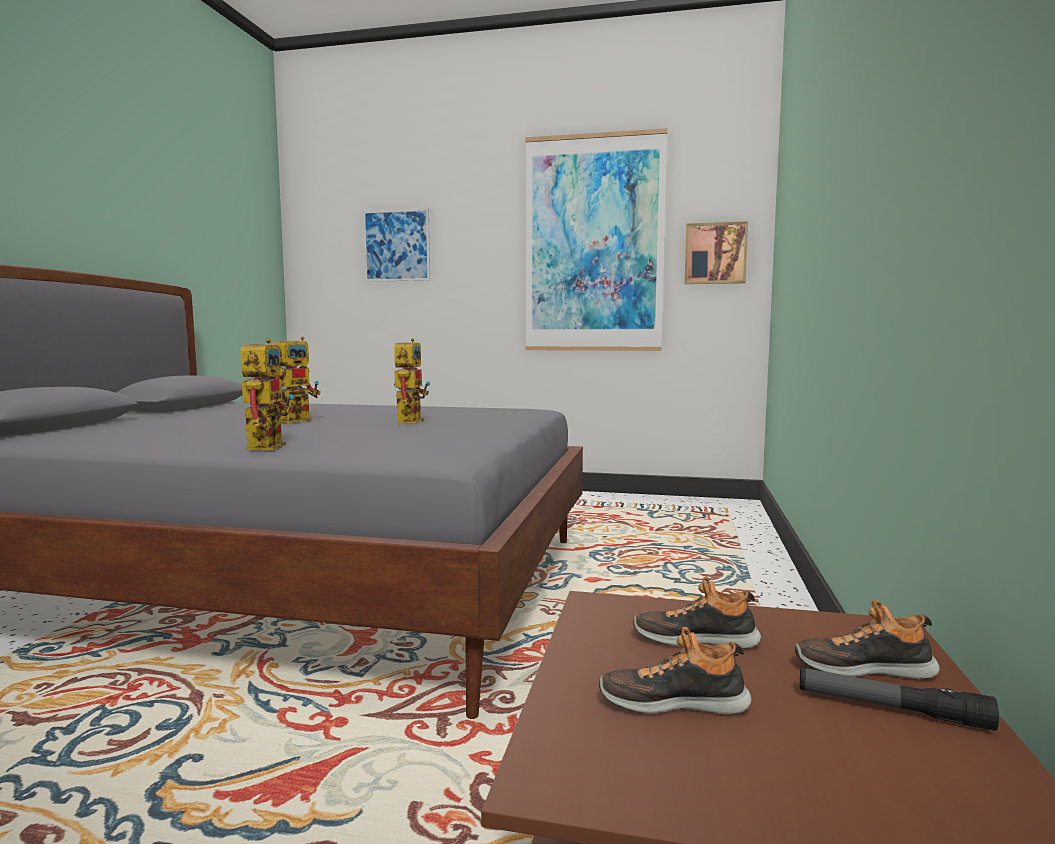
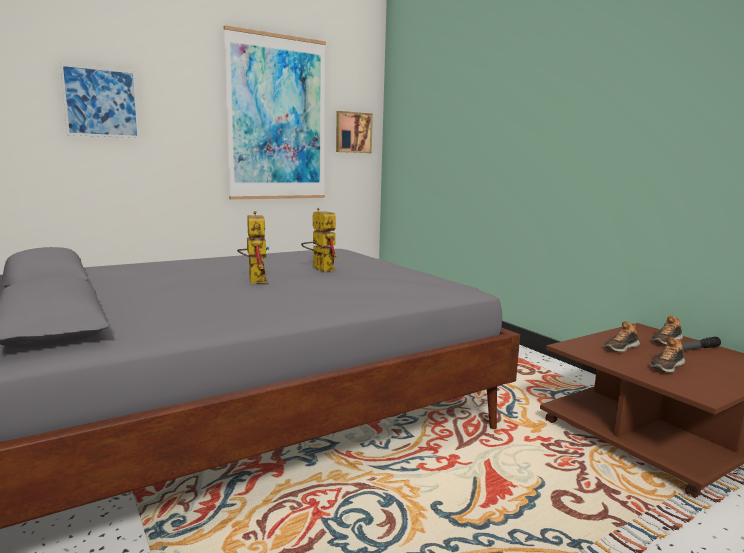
camera: 45 degrees left, 5 degrees up
(266, 445) = (350, 301): toy robot -> none

